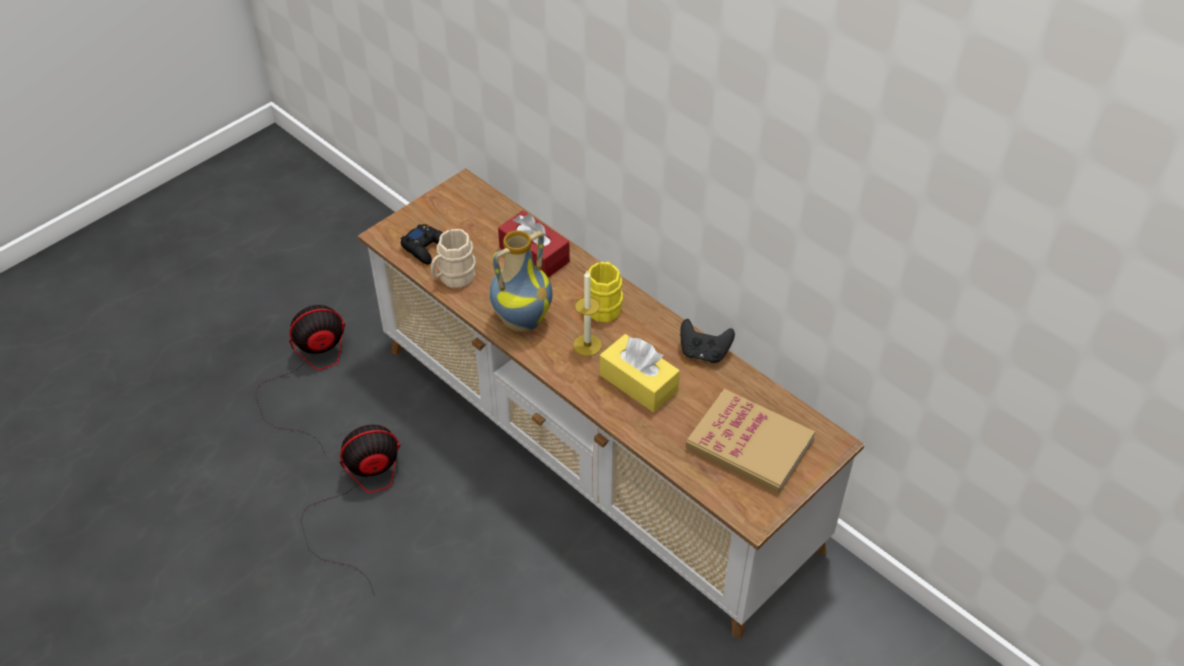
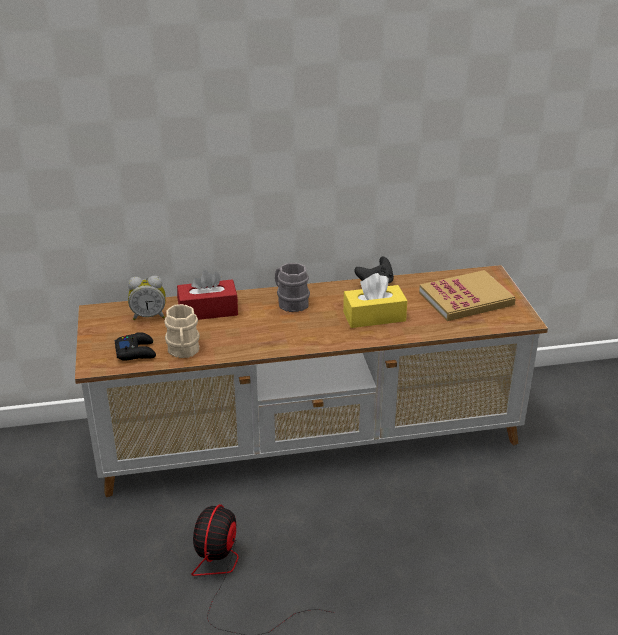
camera: 55 degrees left, 15 degrees down
(309, 374) = (68, 556): fan -> none
(489, 221) = (149, 316): none -> alarm clock
(521, 319) = (263, 338): vase -> none
(587, 345) = (319, 322): candle -> none
(604, 304) = (290, 302): yellow mug -> grey mug

